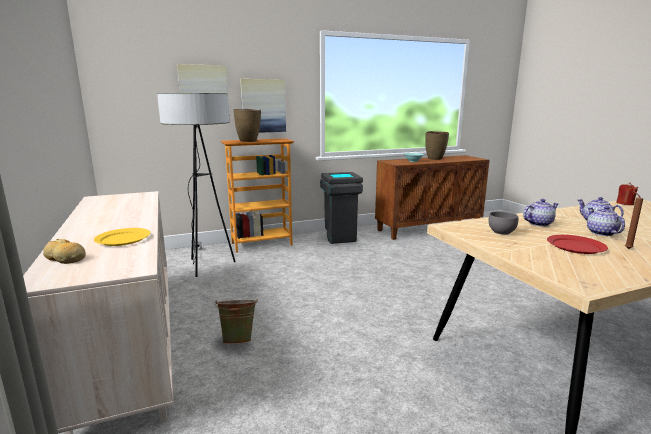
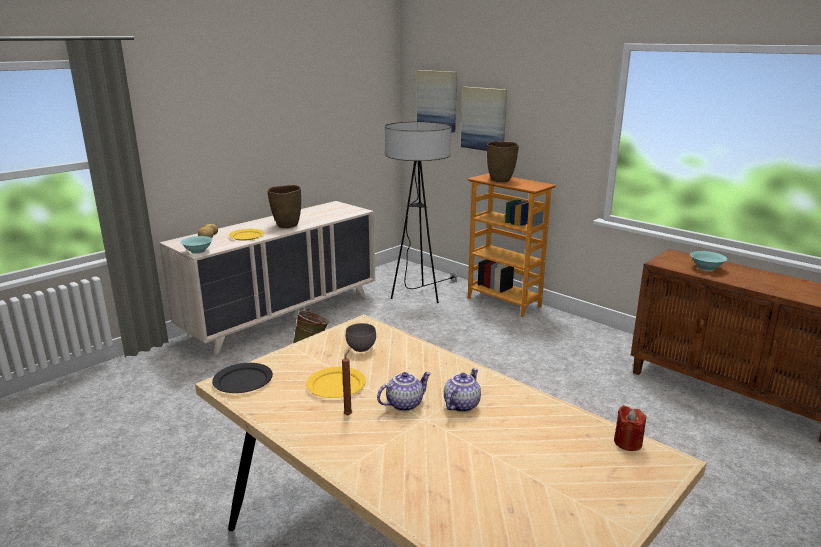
camera: 65 degrees right, 5 degrees up
(130, 268) = (198, 251): none -> turquoise bowl
(263, 106) = (540, 140): picture -> picture (437, 100)
(339, 238) = (582, 337): grey trash can -> none
(435, 158) = (769, 278): brown vase -> brown vase (287, 225)
(538, 223) = (416, 367): teapot -> none
(576, 246) = (336, 385): red plate -> yellow plate
(576, 277) = (243, 380): none -> black plate

